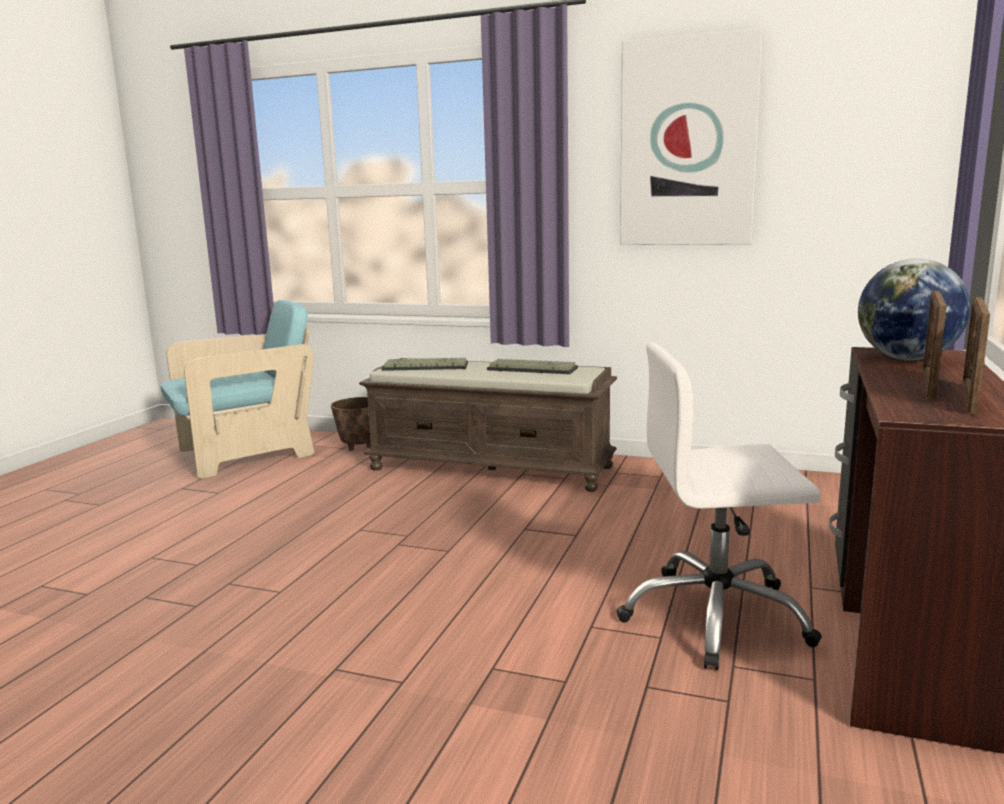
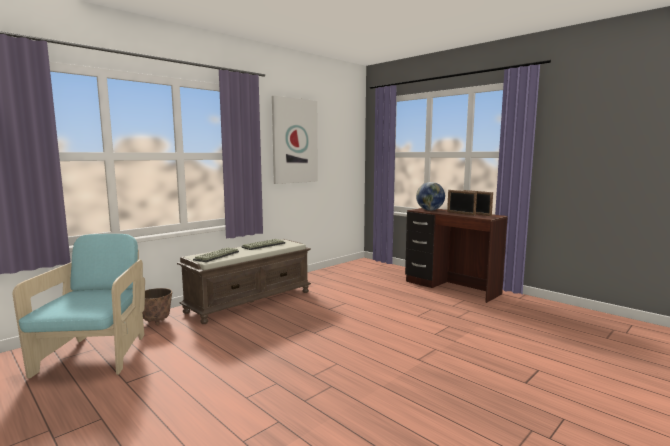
camera: 65 degrees left, 5 degrees down
(715, 617) = (424, 300): white office chair -> none

